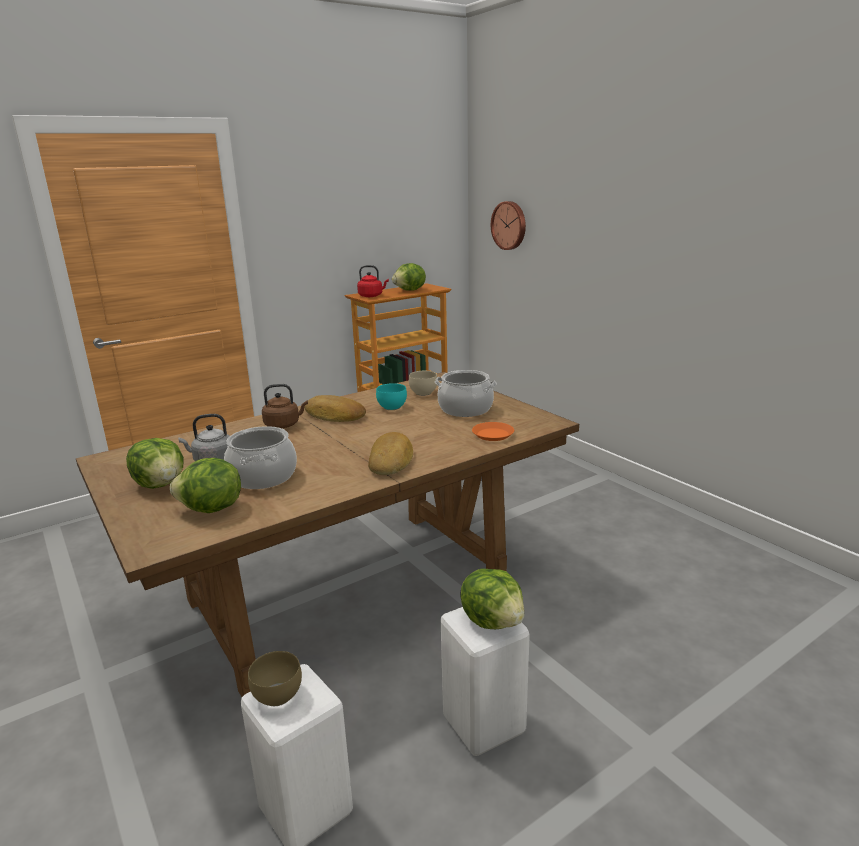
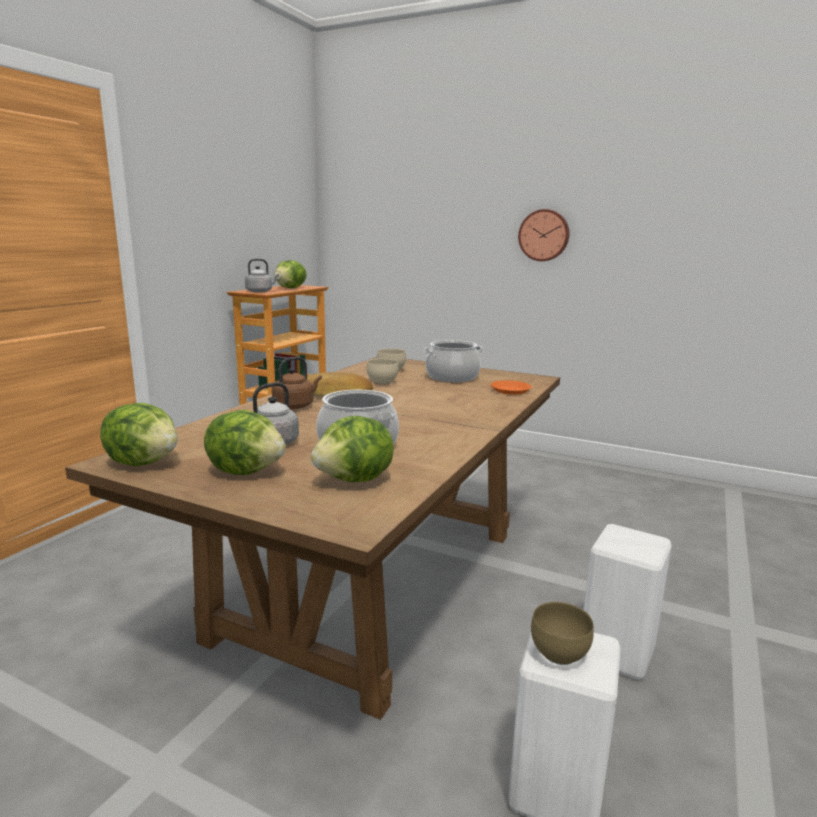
camera: 30 degrees left, 5 degrees down
(372, 296) = (260, 291): red kettle -> grey kettle
(392, 407) = (381, 382): turquoise bowl -> beige bowl
(392, 460) = (461, 417): bread -> none
(493, 620) = (639, 539): lettuce -> lettuce (144, 462)
(509, 225) = (373, 228): wall clock -> wall clock (544, 235)

